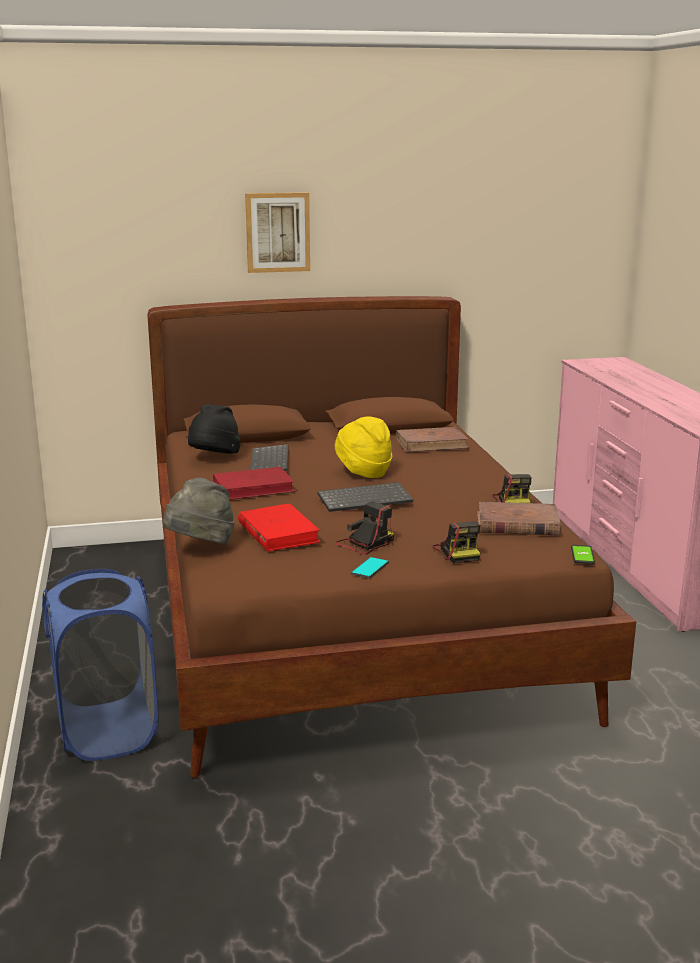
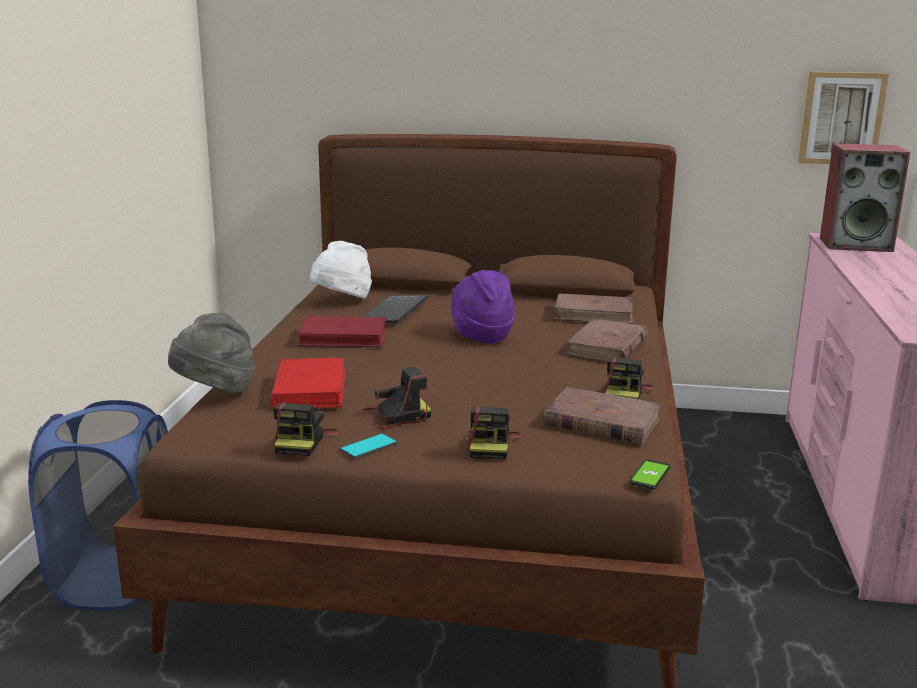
camera: 20 degrees right, 0 degrees up
(214, 458) = (342, 301): black hat -> white hat
(277, 232) = (468, 59): picture -> picture (841, 118)
(317, 572) = (303, 441): none -> camera
(363, 472) = (481, 336): yellow hat -> purple hat
(365, 499) = (449, 365): keyboard -> none
(466, 468) = (607, 346): none -> brown book
(604, 366) = (856, 244): none -> speaker

